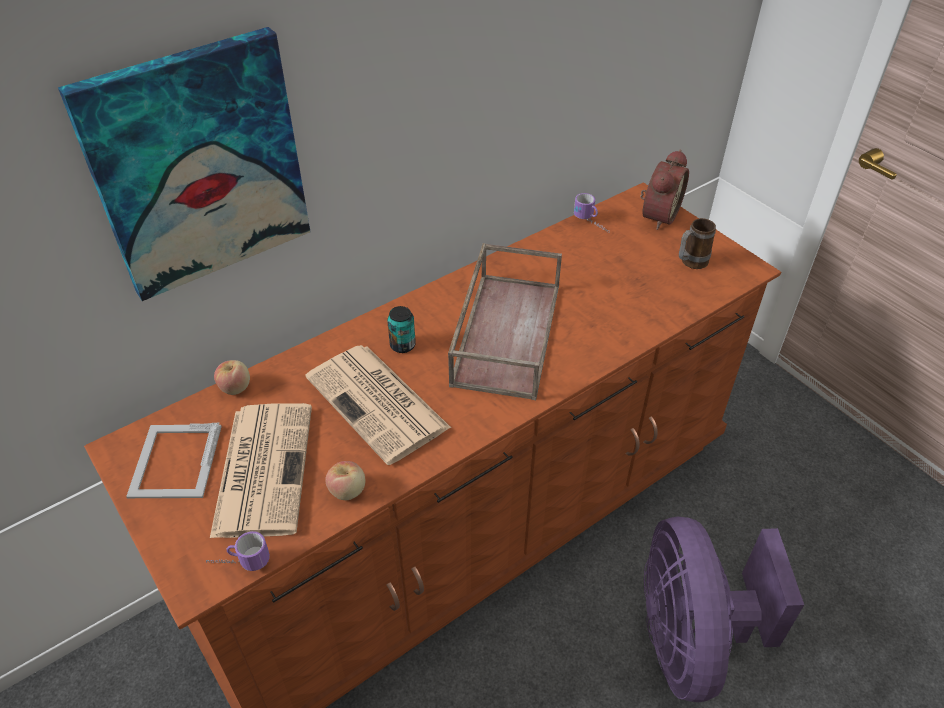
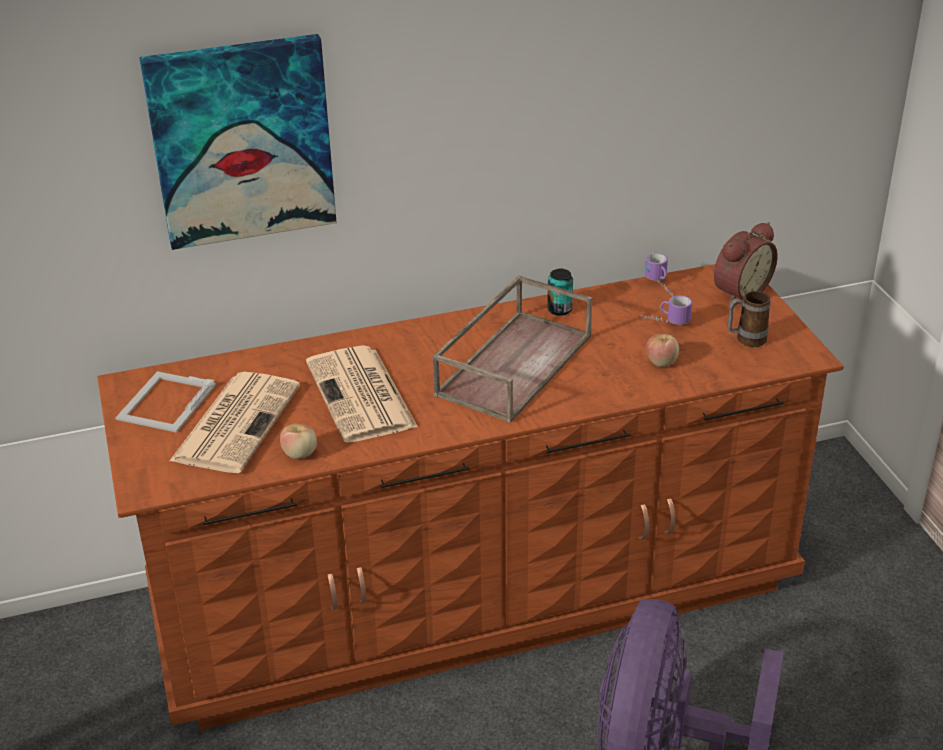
camera: 20 degrees right, 10 degrees down
(235, 387) = (241, 358): apple -> apple (661, 362)
(239, 562) = (184, 483): mug -> mug (665, 322)
(402, 345) = (409, 355): can -> can (559, 310)

